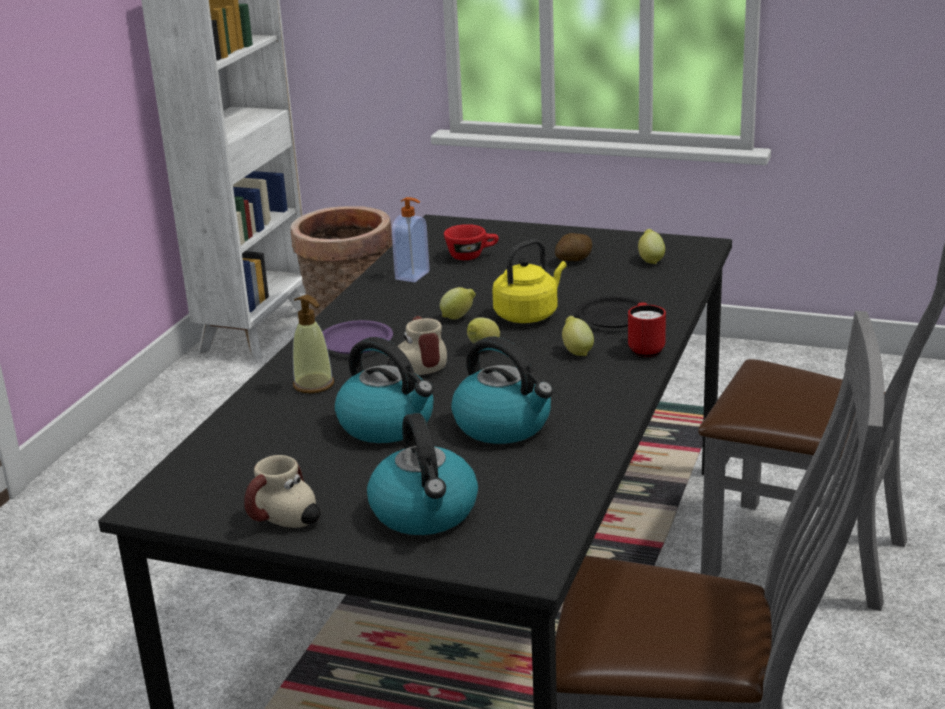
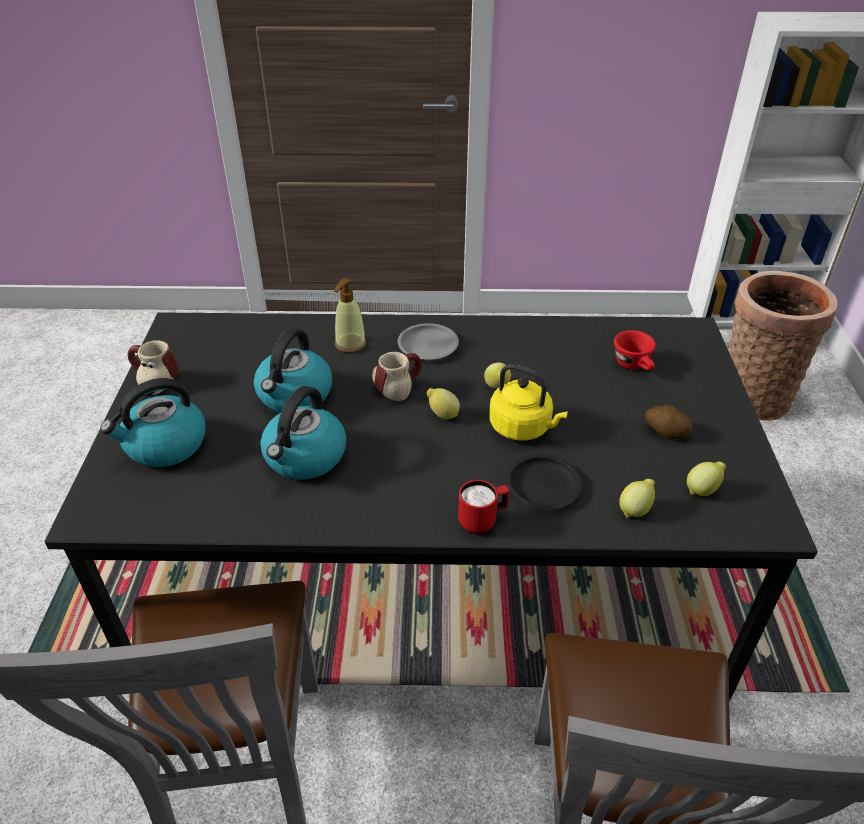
camera: 70 degrees right, 15 degrees up
(356, 342) = (428, 345): purple plate -> grey plate
(413, 276) = (570, 343): soap dispenser -> none
(577, 351) = (457, 474): lemon -> lemon (635, 509)

